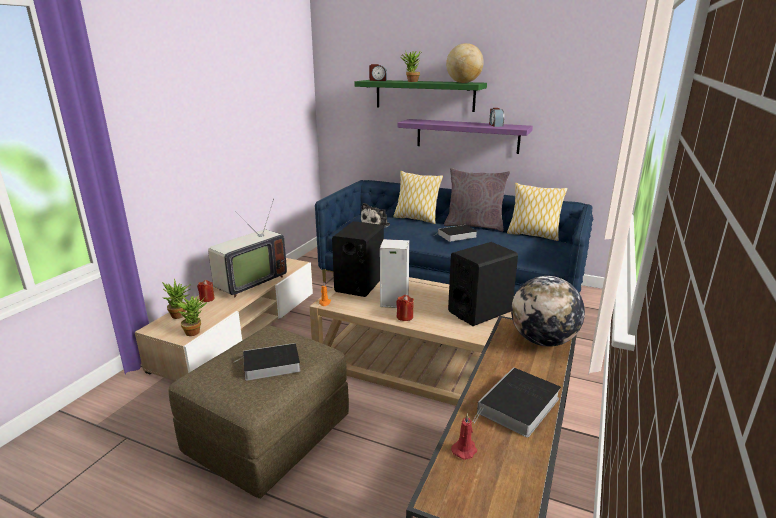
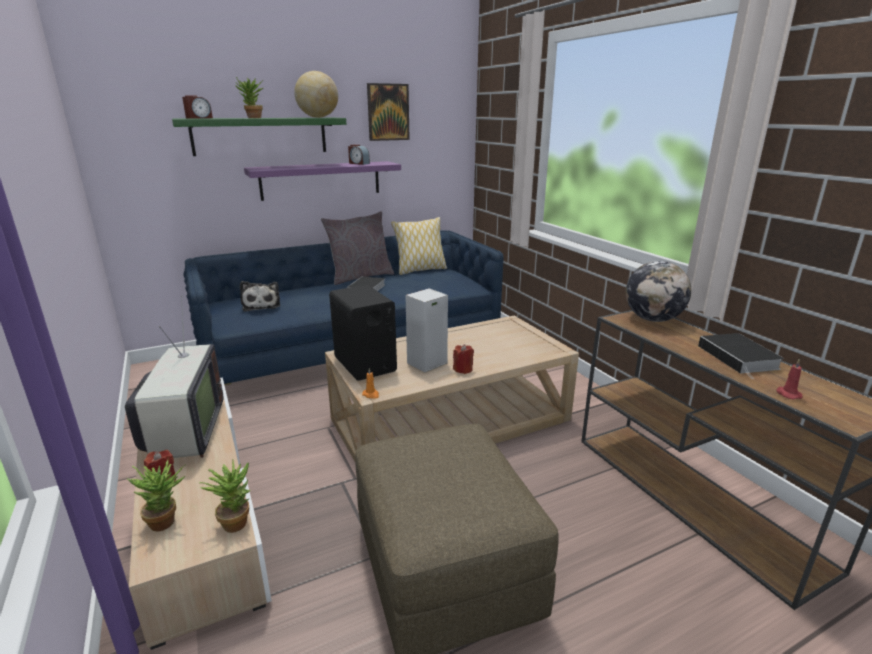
camera: 50 degrees left, 0 degrees up
(269, 365) = (463, 471): book -> none
(416, 219) = (293, 287): pillow -> none
(480, 311) = (499, 339): black speaker -> none
(540, 79) = (388, 112): none -> picture

